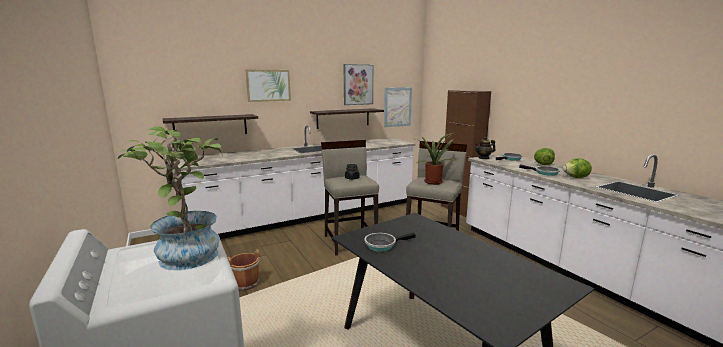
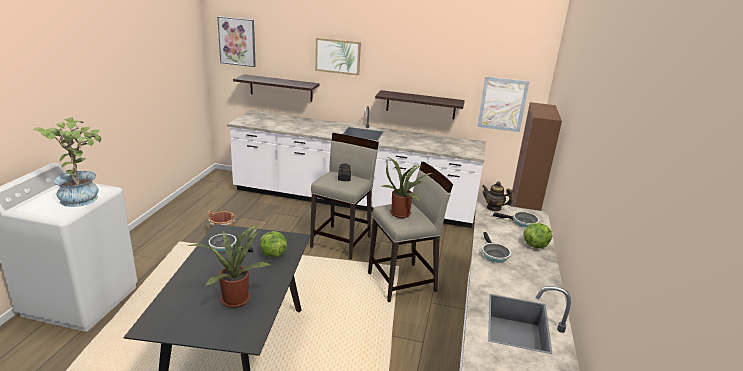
camera: 40 degrees right, 10 degrees up
(358, 84) = (446, 68): picture -> picture (237, 41)
(484, 268) = (235, 297): none -> potted plant
(576, 178) = (508, 276): lettuce -> lettuce (272, 254)

